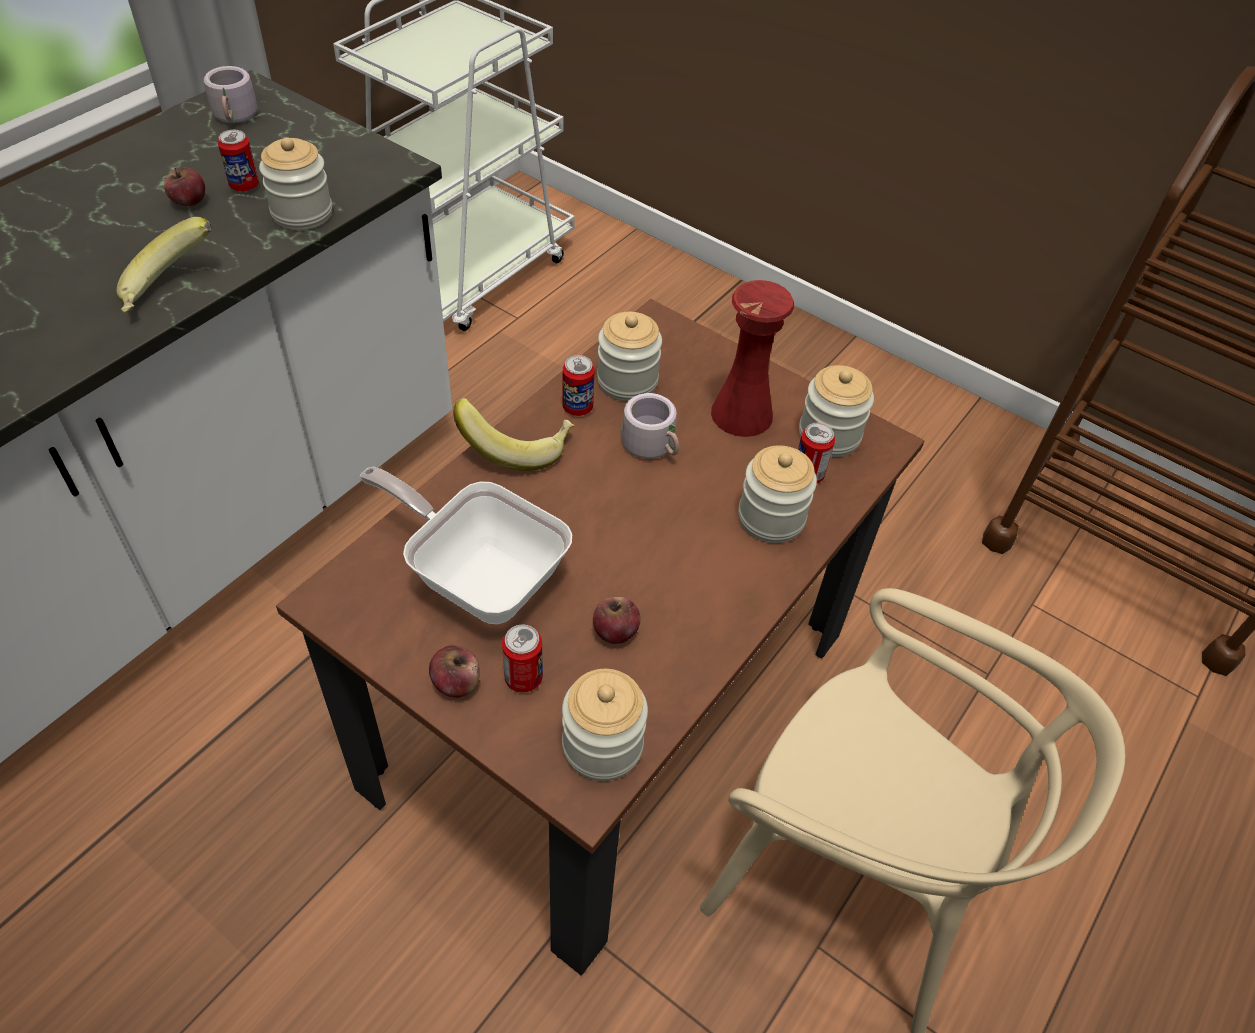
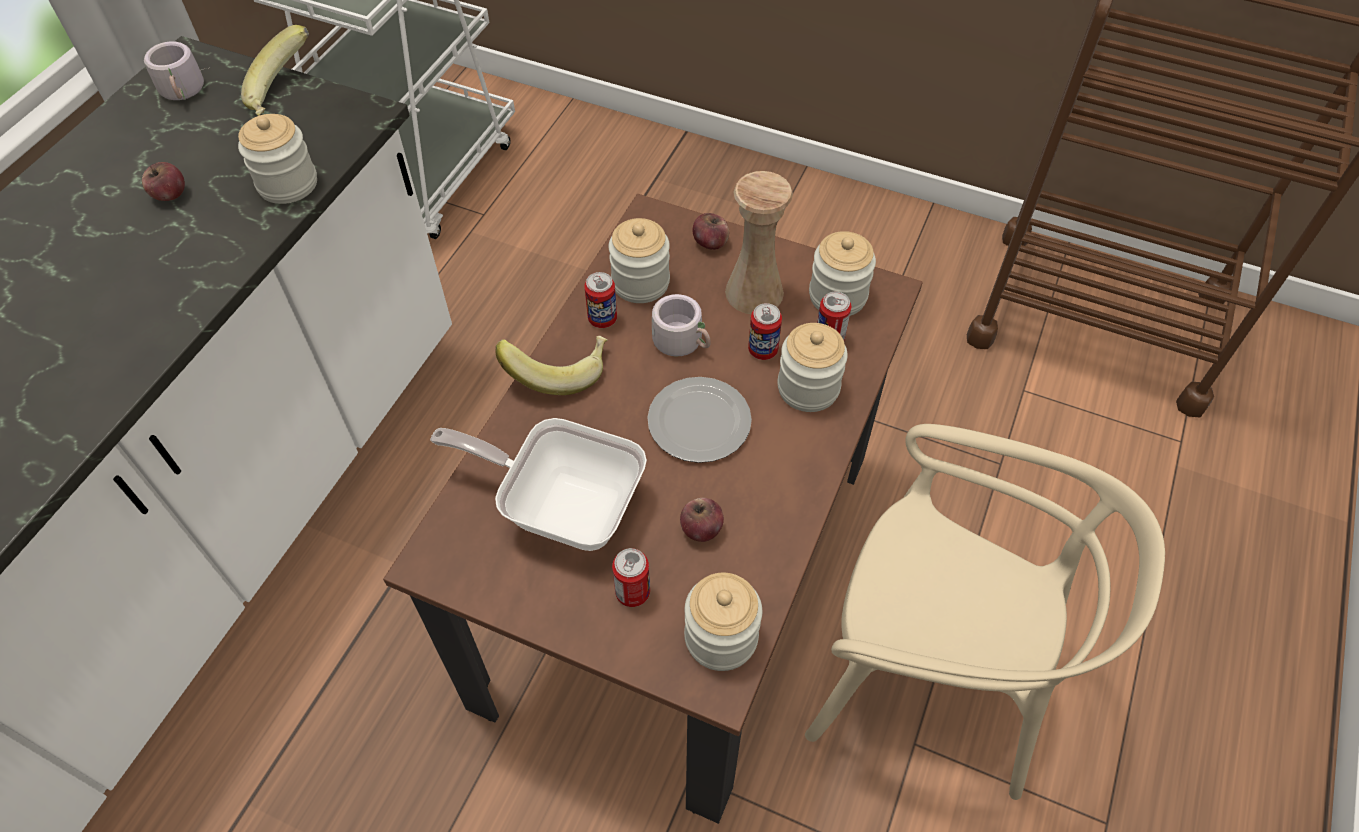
camera: 10 degrees left, 5 degrees up
(171, 291) = (187, 295): banana -> banana (284, 94)
(244, 186) = (220, 166): can -> can (763, 350)
(456, 683) = (574, 612): apple -> apple (710, 242)
(645, 528) = (699, 423): none -> plate
(741, 414) = (754, 292): red vase -> beige vase

